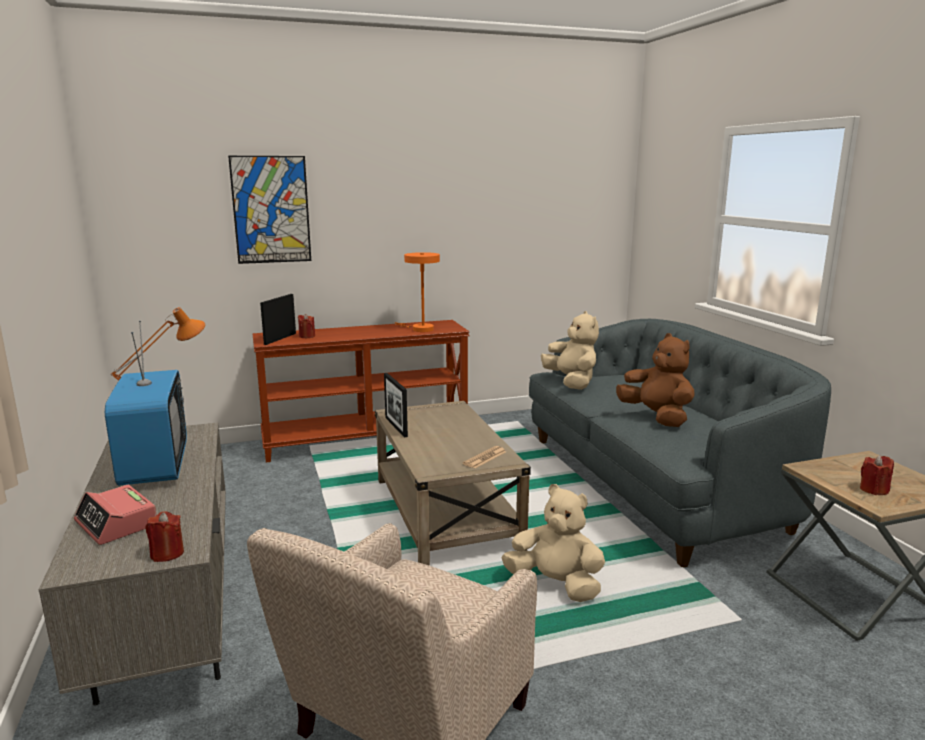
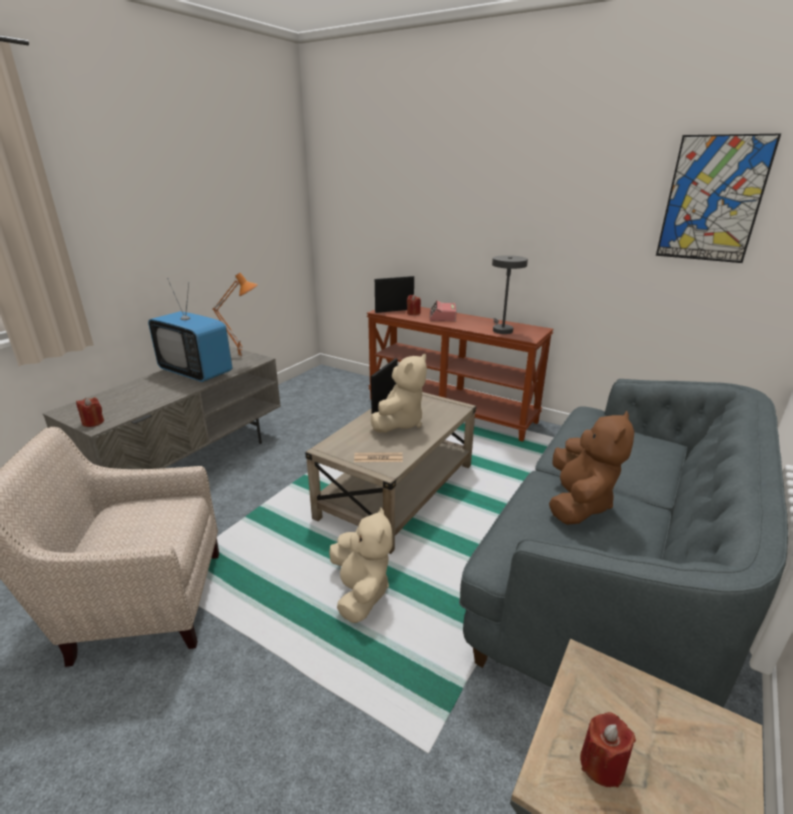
camera: 50 degrees right, 10 degrees up
(117, 523) = (120, 396): alarm clock -> alarm clock (442, 317)
(154, 466) = (196, 372): television -> television turned 90 degrees clockwise
(271, 210) = (414, 203): picture -> picture (713, 199)
(419, 329) = (501, 329): orange table lamp -> grey table lamp
(571, 382) = (586, 428): beige plush toy -> beige plush toy (399, 423)

